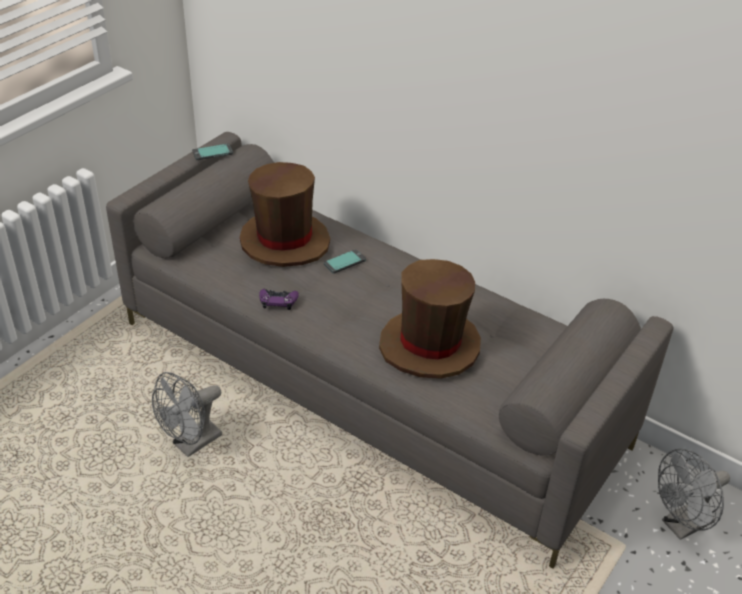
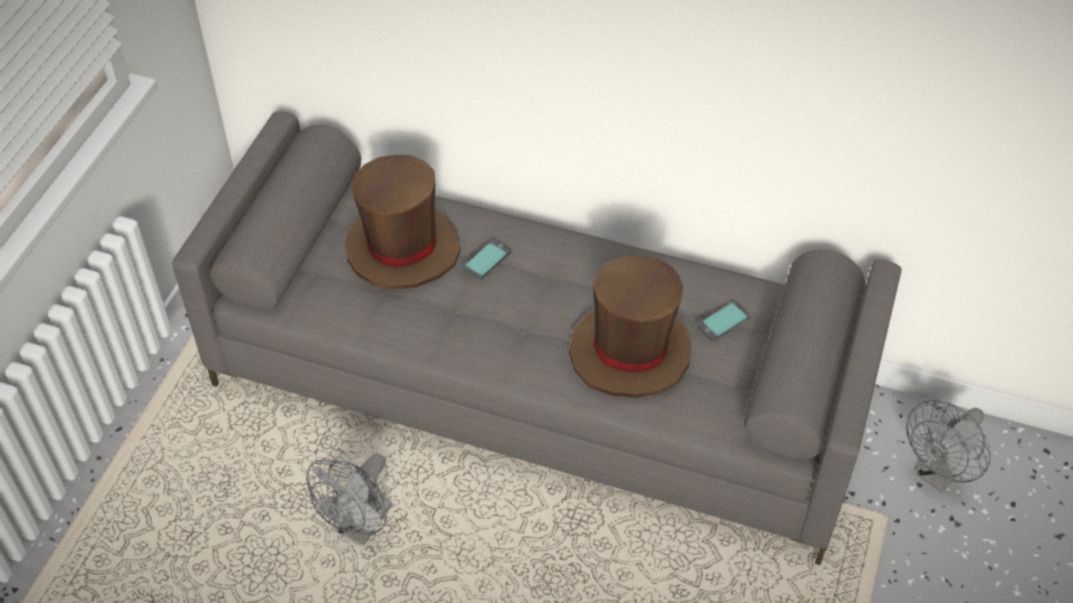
camera: 15 degrees left, 10 degrees up
(212, 153) = (275, 151): phone -> phone (723, 322)
(278, 301) = (430, 336): purple game controller -> none

